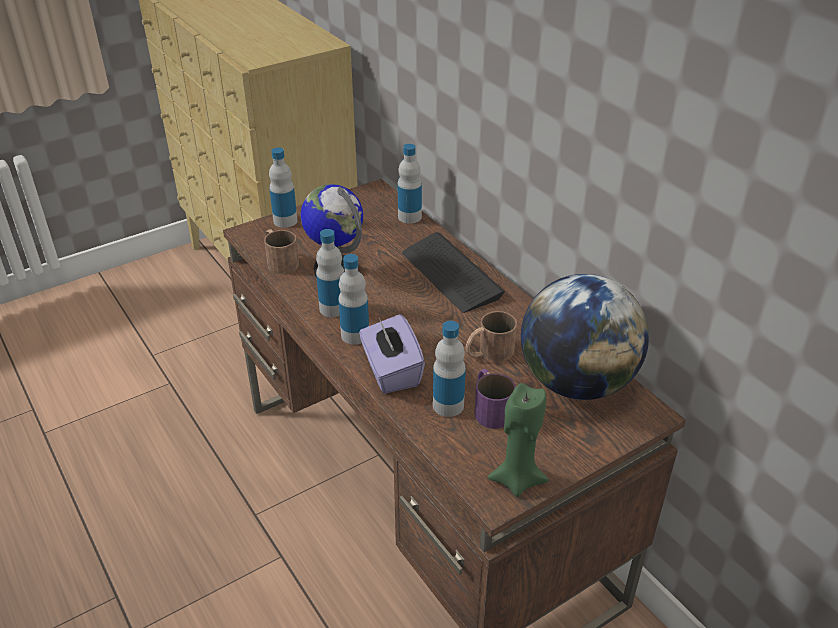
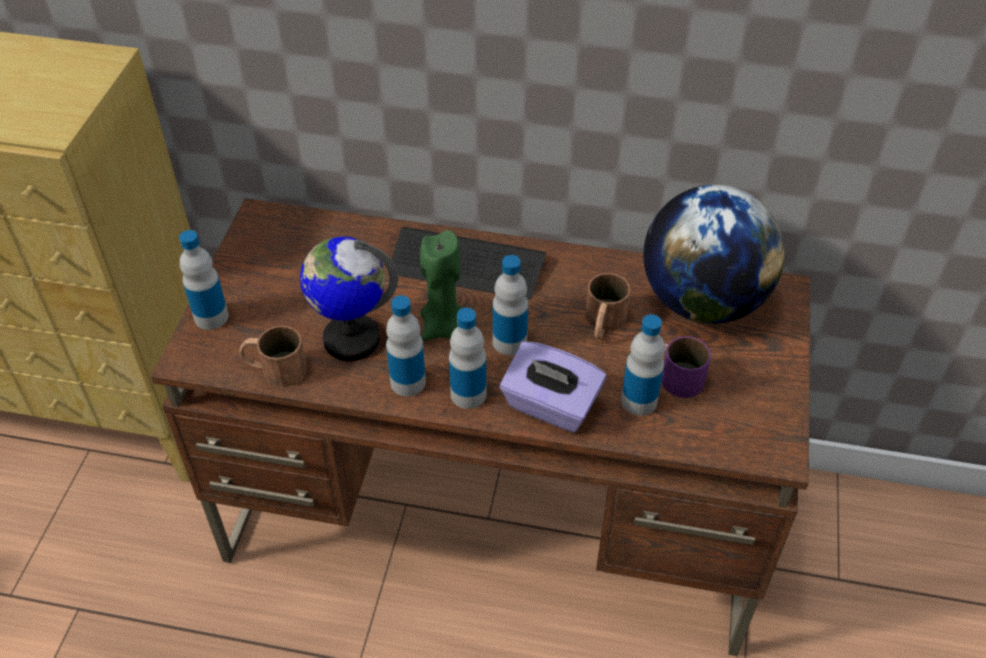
camera: 45 degrees left, 10 degrees up
(409, 217) = (340, 226): bottle -> bottle (509, 342)
(517, 479) = (771, 424): green candle -> green candle (442, 327)

